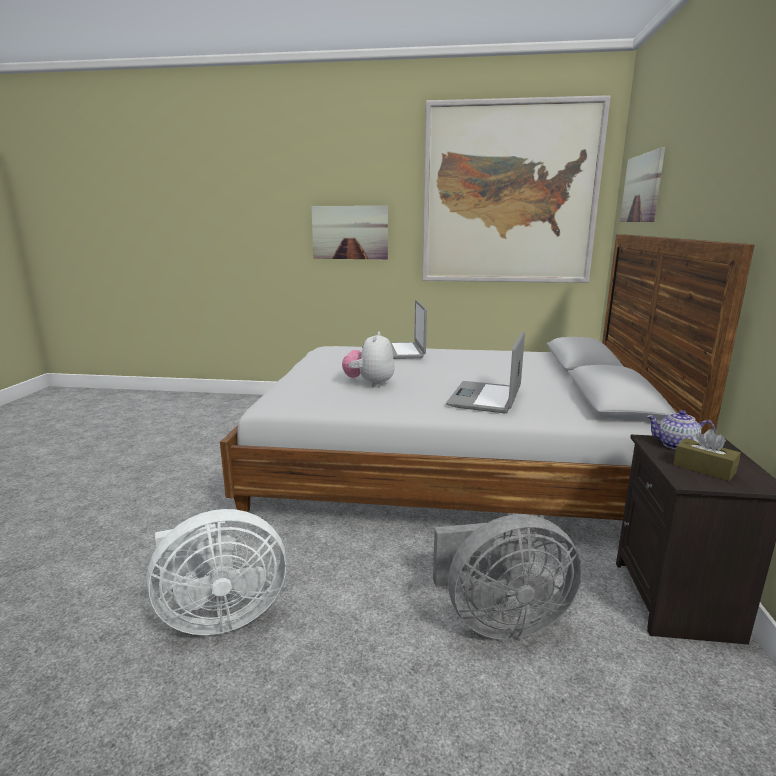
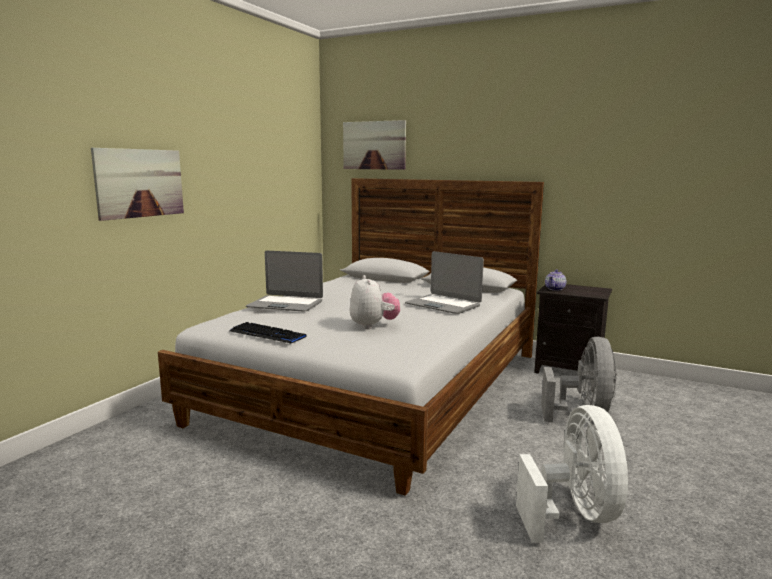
camera: 70 degrees left, 5 degrees down
(313, 361) = (267, 334): none -> keyboard
(370, 383) = (373, 326): plush toy -> plush toy turned 135 degrees counterclockwise
(508, 195) = (267, 144): picture -> none
(704, 468) = (584, 291): brown tissue box -> none

